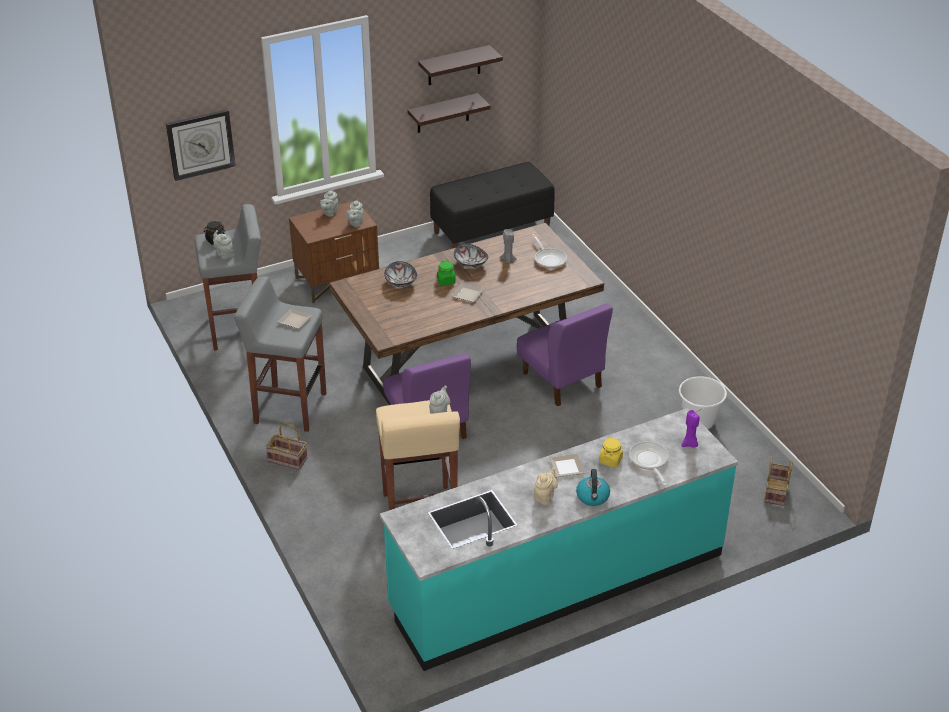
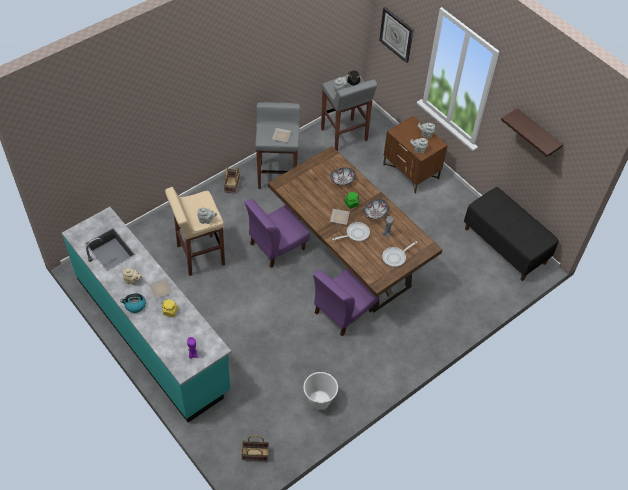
camera: 75 degrees right, 15 degrees up
(443, 113) = (521, 154): shelf -> none
(649, 461) = (172, 333): frying pan -> frying pan (355, 234)

